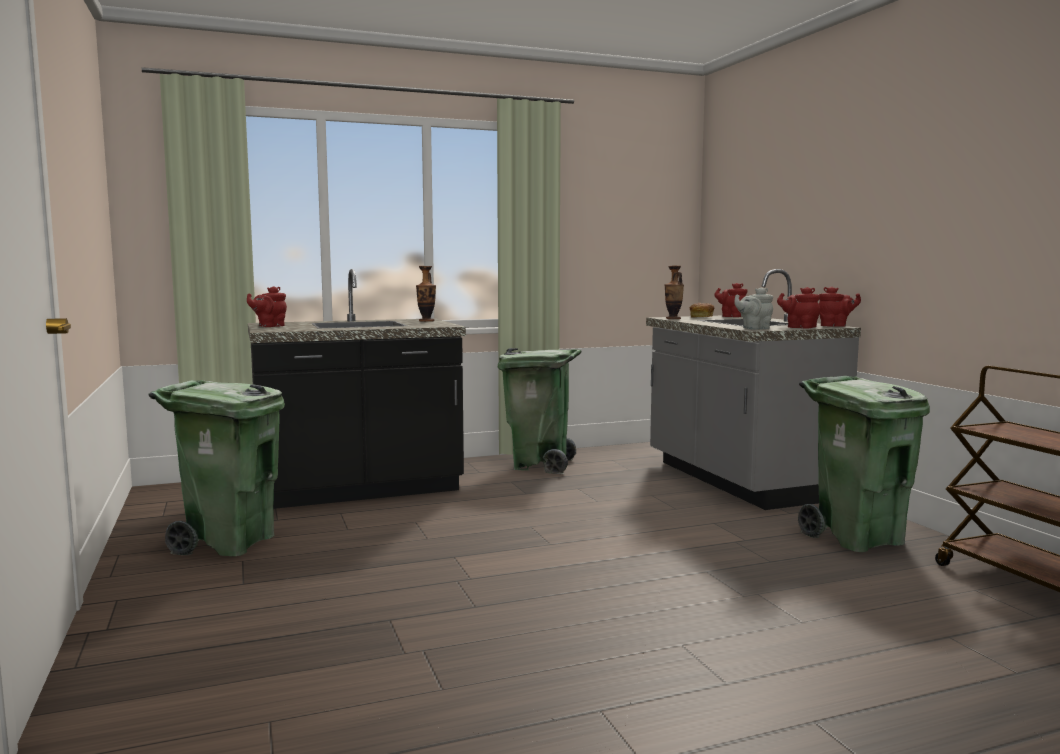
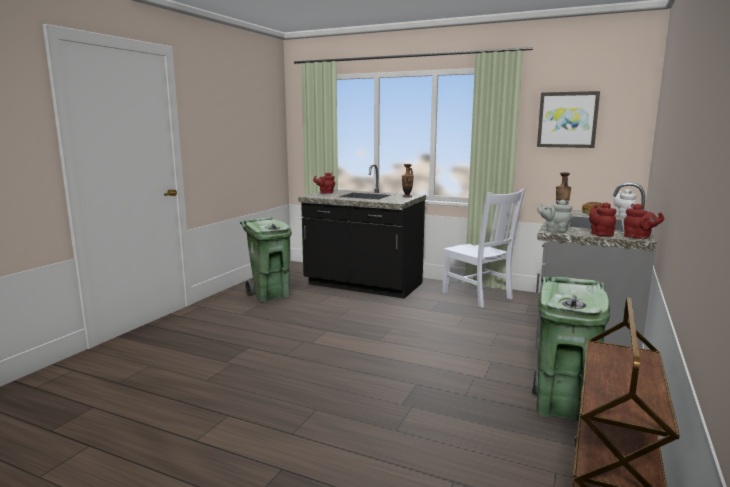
camera: 45 degrees right, 5 degrees up
(540, 465) = (478, 296): green trash can -> white chair
(611, 203) = (567, 120): none -> picture
(731, 316) = (623, 215): red teapot -> white teapot

